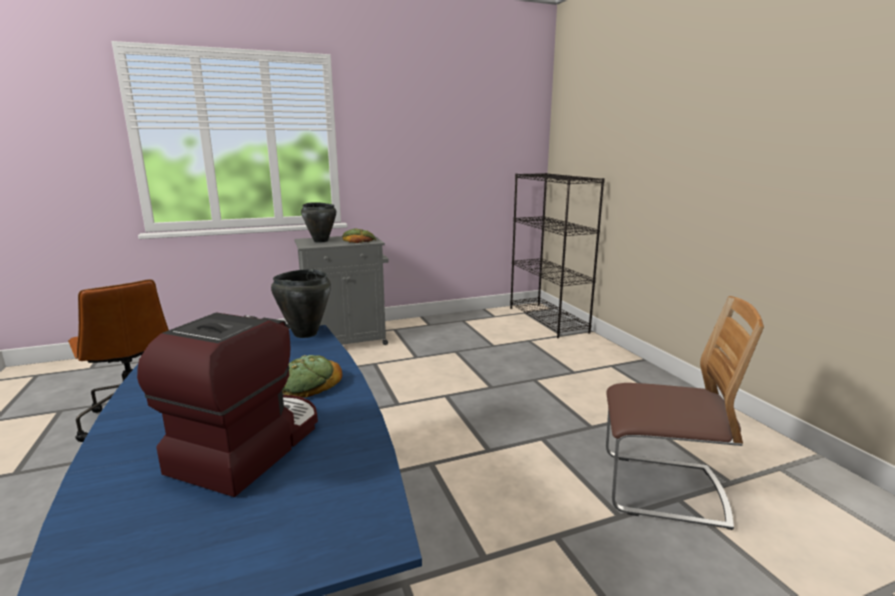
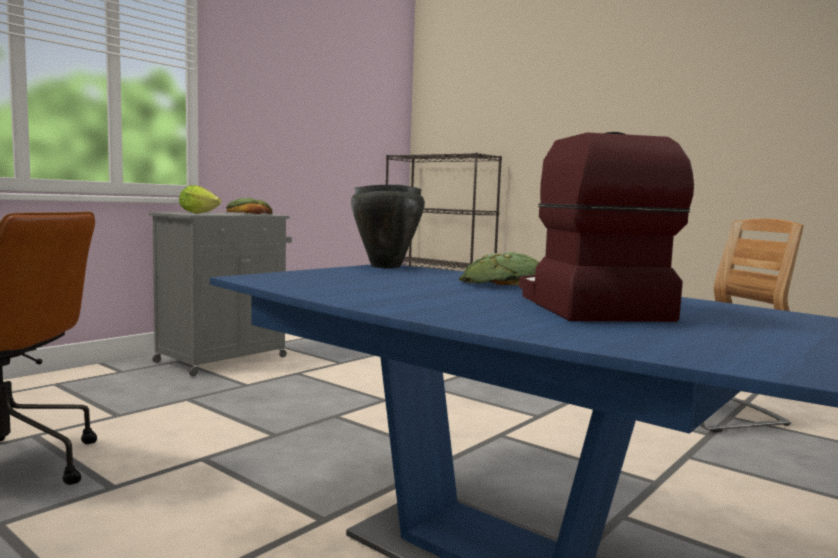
camera: 30 degrees left, 10 degrees down
(321, 241) = (198, 213): black cooking pot -> lettuce

